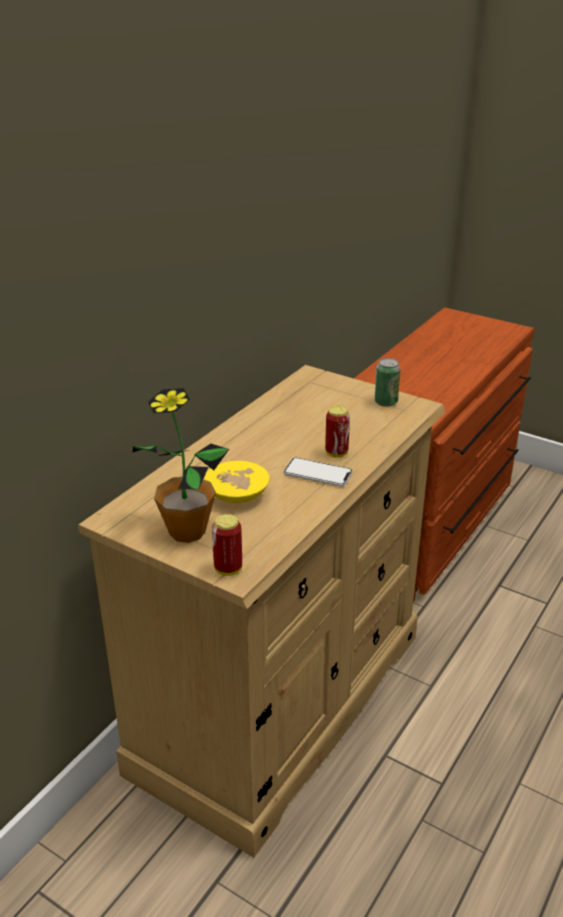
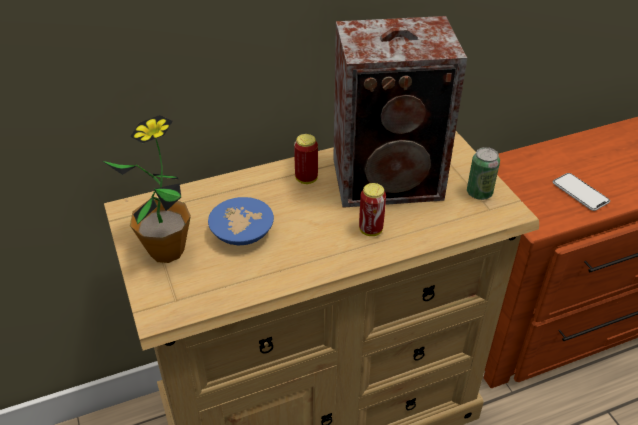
camera: 35 degrees right, 10 degrees up
(228, 569) = (157, 305): can -> can (306, 179)
(238, 496) = (241, 234): yellow bowl -> blue bowl
(312, 417) = (391, 180): none -> speaker
(318, 473) = (331, 244): phone -> phone (580, 192)

